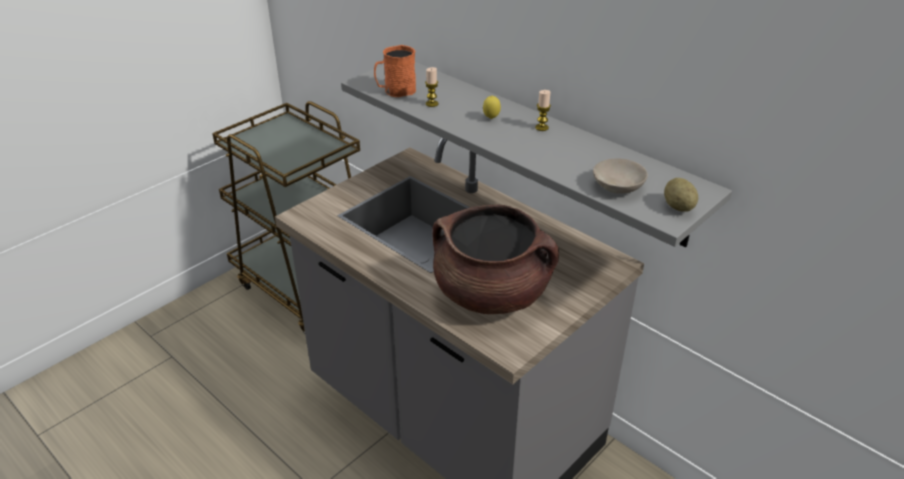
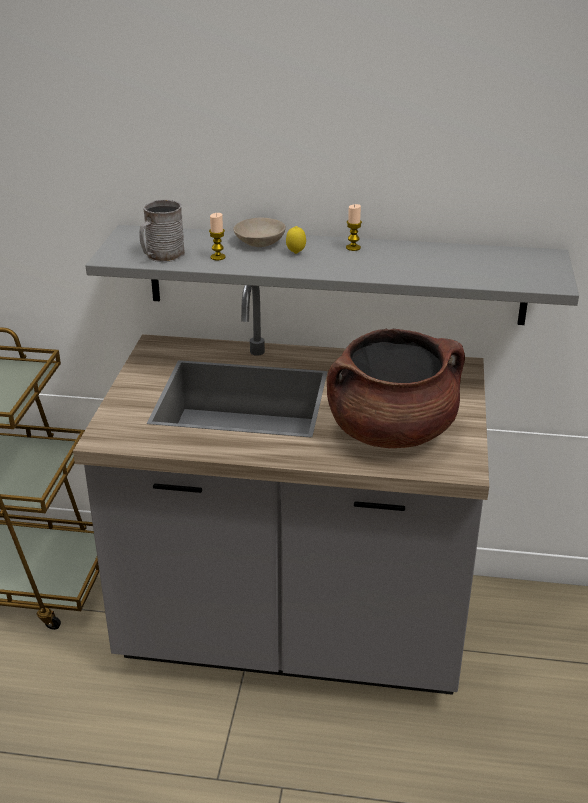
camera: 35 degrees left, 5 degrees down
(395, 91) = (161, 256): orange mug -> grey mug
(620, 186) = (485, 273): beige bowl -> beige bowl (261, 242)
(678, 207) = (549, 273): potato -> none

